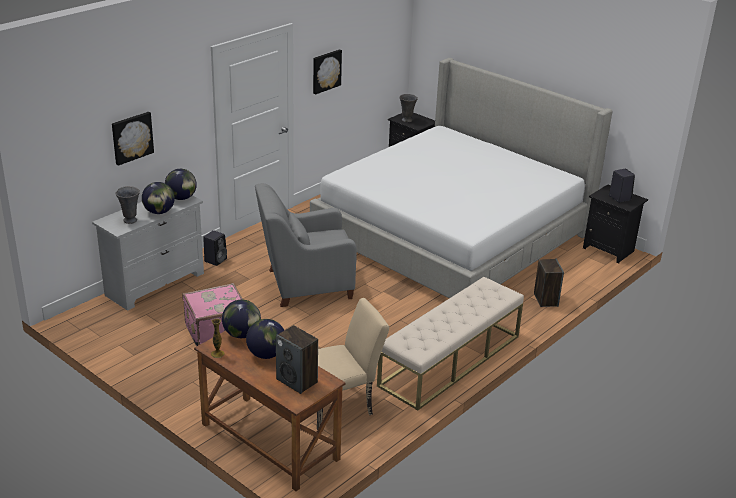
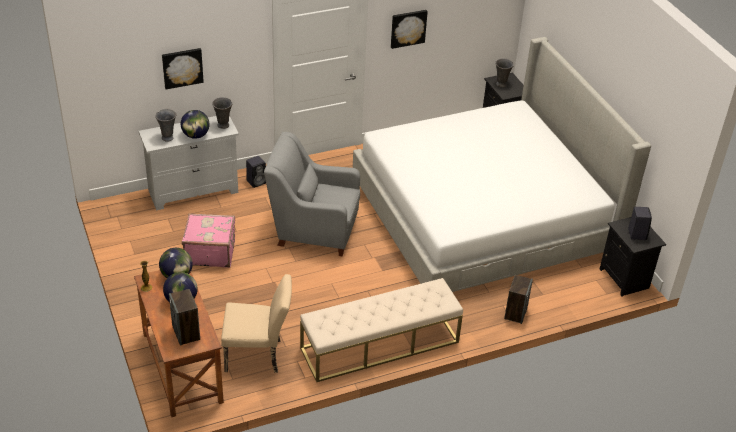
camera: 25 degrees right, 10 degrees up
(181, 198) = (223, 126): globe -> grey vase

